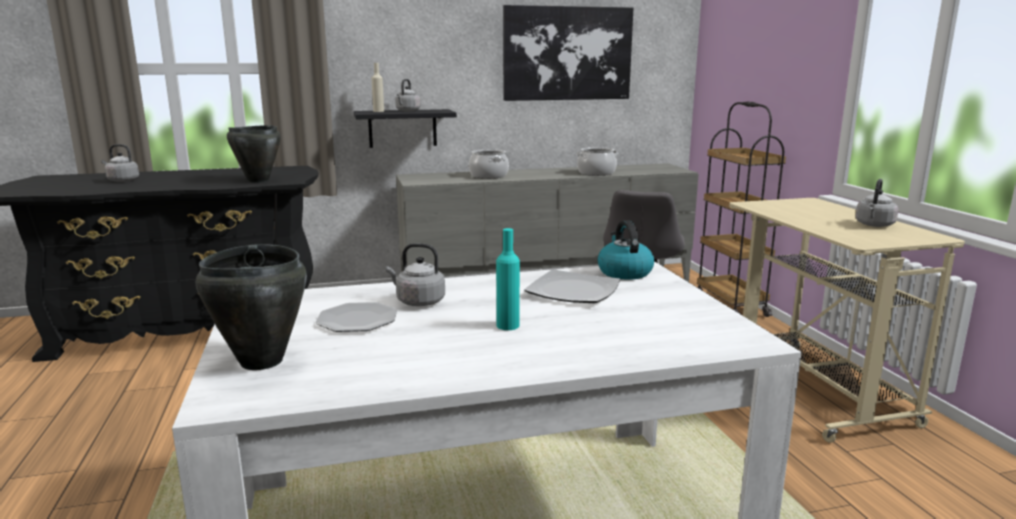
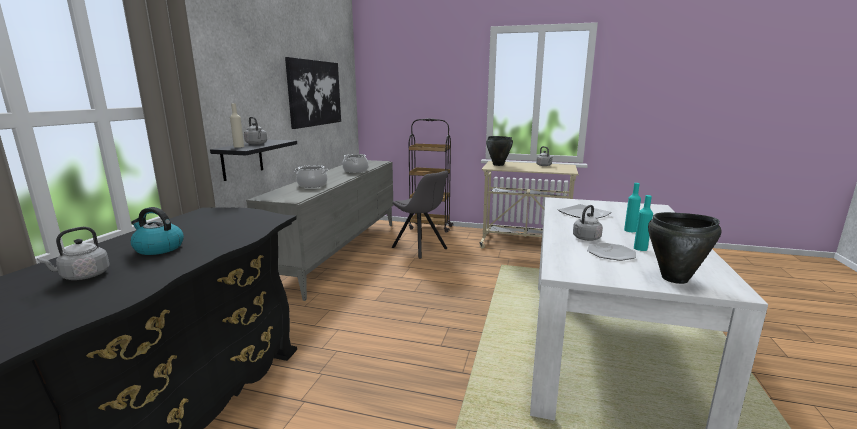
camera: 60 degrees left, 0 degrees up
(257, 180) = (245, 226): black cooking pot -> black cooking pot (498, 165)
(400, 336) = (640, 248): none -> turquoise bottle
(624, 272) = (560, 203): kettle -> kettle (158, 248)

